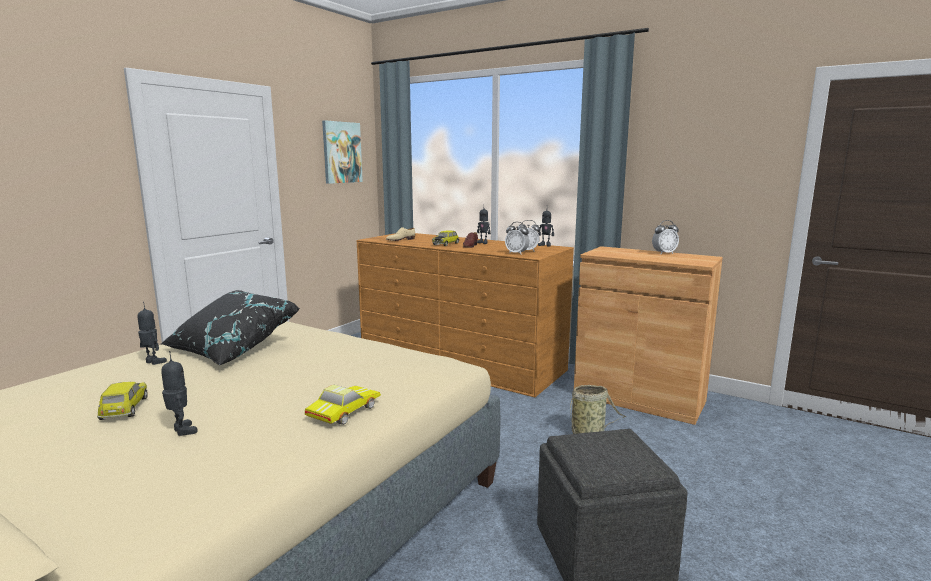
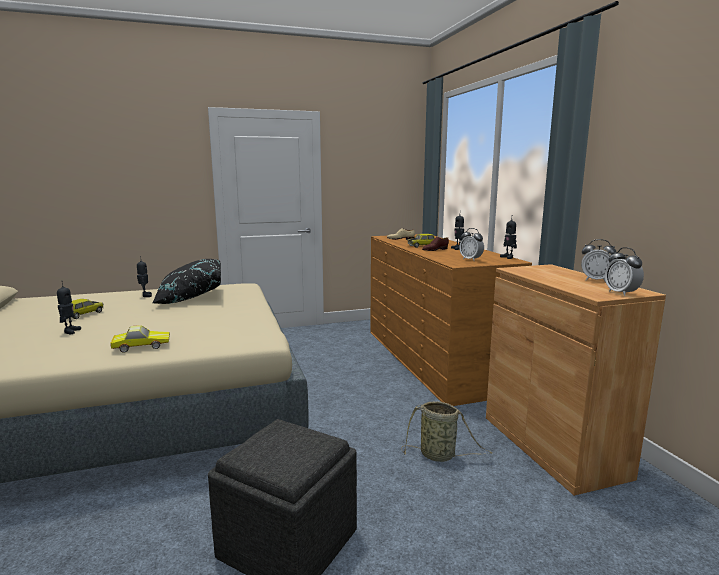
camera: 40 degrees right, 0 degrees up
(341, 152) = (387, 162): picture -> none
(517, 253) = (451, 260): alarm clock -> alarm clock (621, 293)

